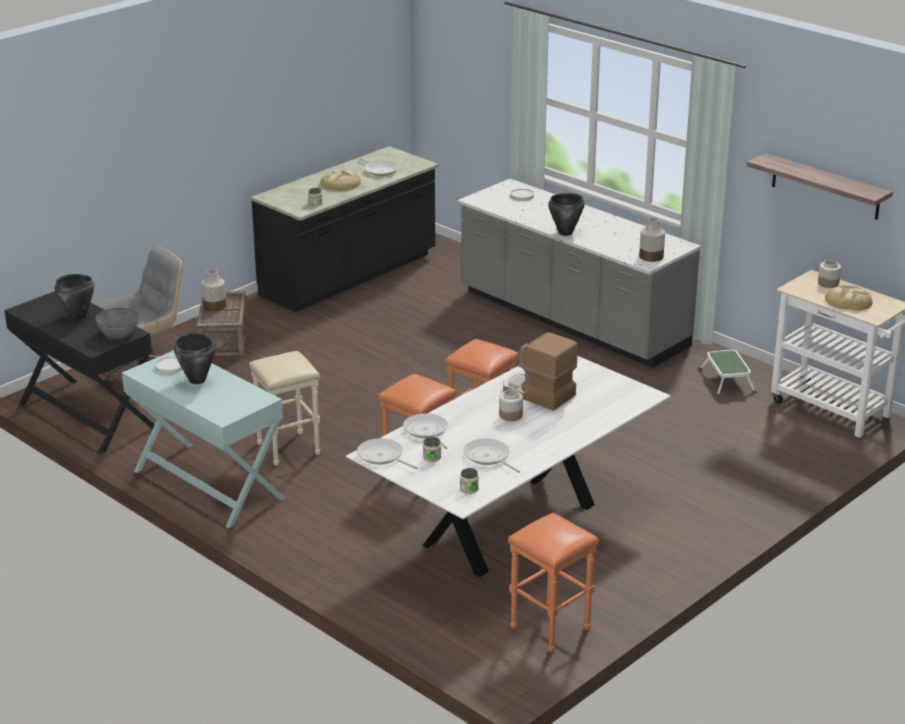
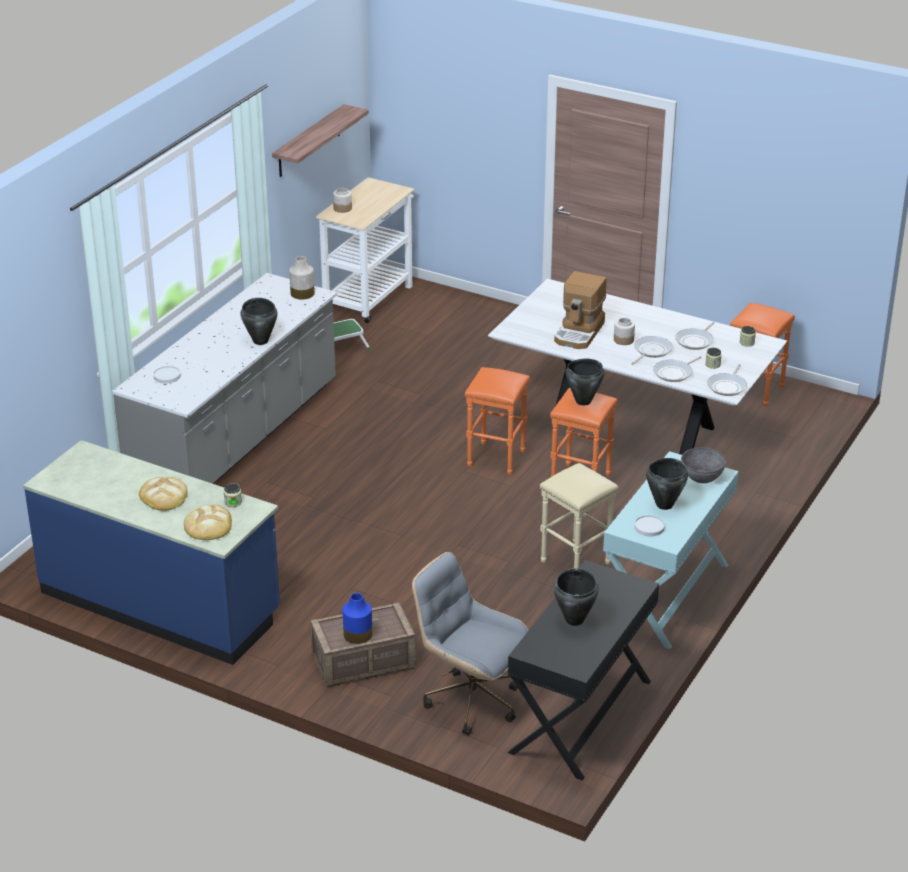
camera: 105 degrees left, 5 degrees up
(119, 334) = (598, 579): grey bowl -> grey bowl (702, 476)
(214, 305) = (357, 634): beige vase -> blue vase
(349, 276) = (161, 603): black counter -> blue counter
(379, 170) = (113, 476): frying pan -> frying pan (651, 351)
(414, 384) = (583, 401): none -> black cooking pot
(848, 301) = (374, 200): bread -> bread (208, 526)

